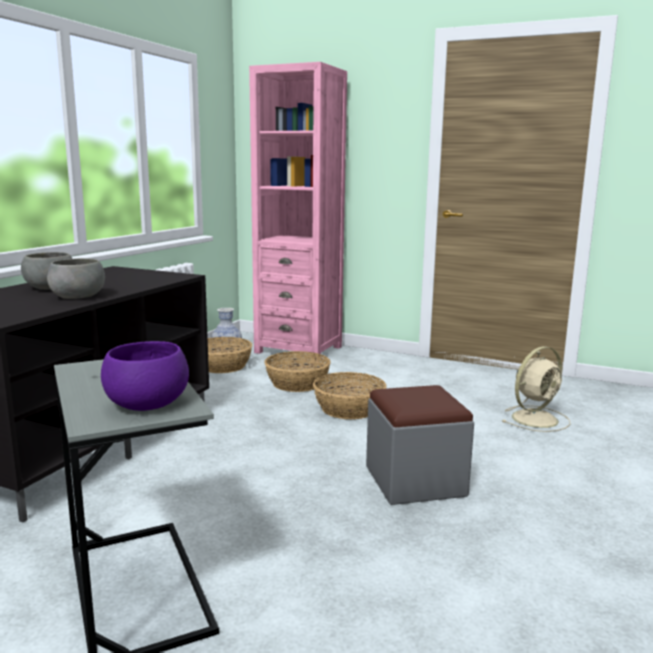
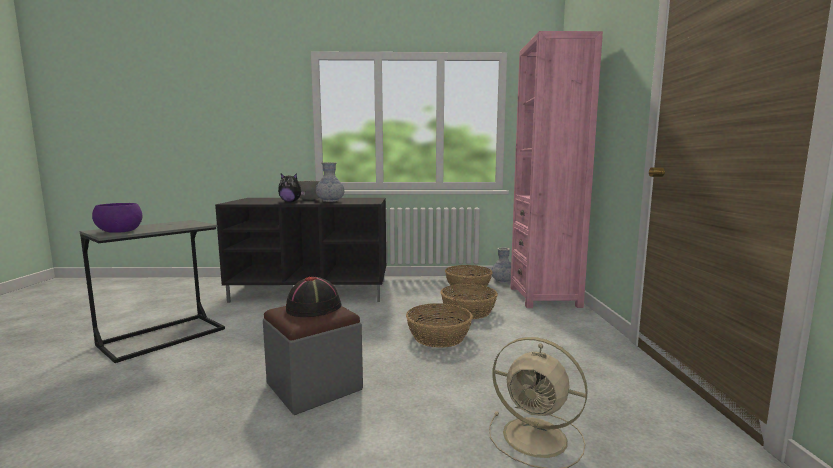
camera: 65 degrees right, 5 degrees down
(78, 296) = (291, 202): grey bowl -> plush toy
(111, 284) = (330, 201): none -> vase
(415, 395) = (314, 307): none -> black hat

